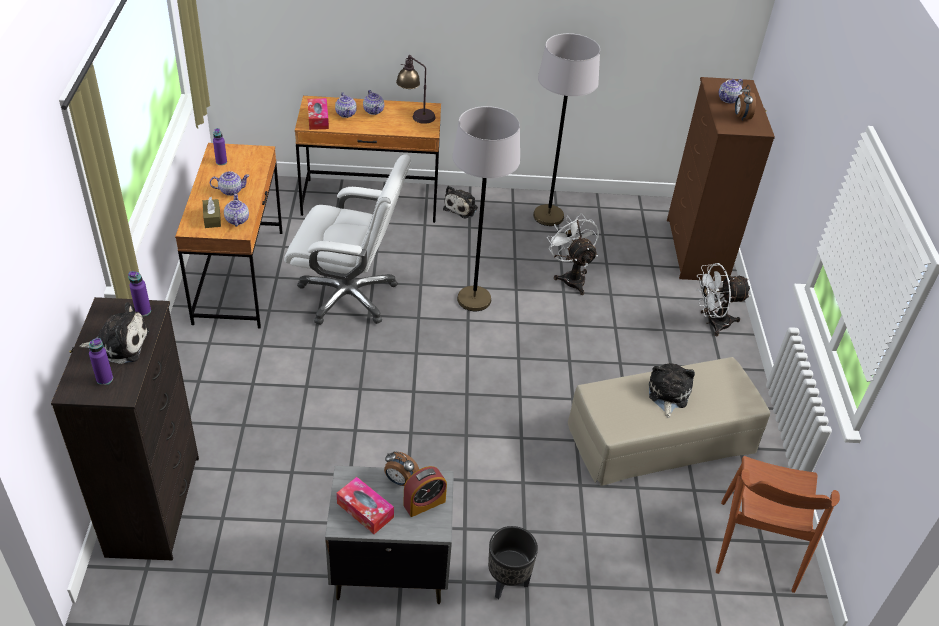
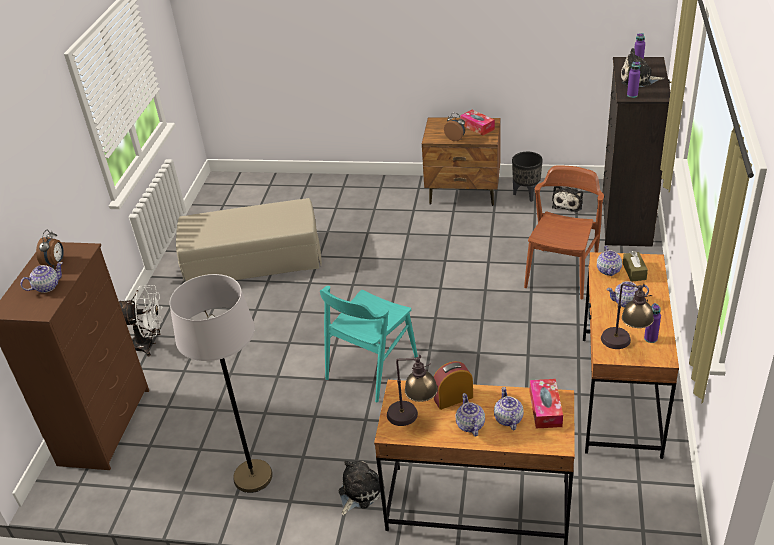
camera: 165 degrees left, 5 degrees down
(245, 157) = (624, 345): none -> table lamp
(349, 295) = (499, 372): white office chair -> none
(390, 569) = (463, 192): grey nightstand -> brown nightstand
(424, 503) = (441, 130): alarm clock -> alarm clock (453, 398)
(474, 299) = (371, 368): grey floor lamp -> turquoise chair
(507, 583) = (392, 187): black planter -> black planter (526, 195)
(571, 277) = (262, 392): white fan -> none
(668, 395) = (248, 223): plush toy -> plush toy (568, 204)
(757, 546) = (228, 203): brown chair -> brown chair (561, 273)

